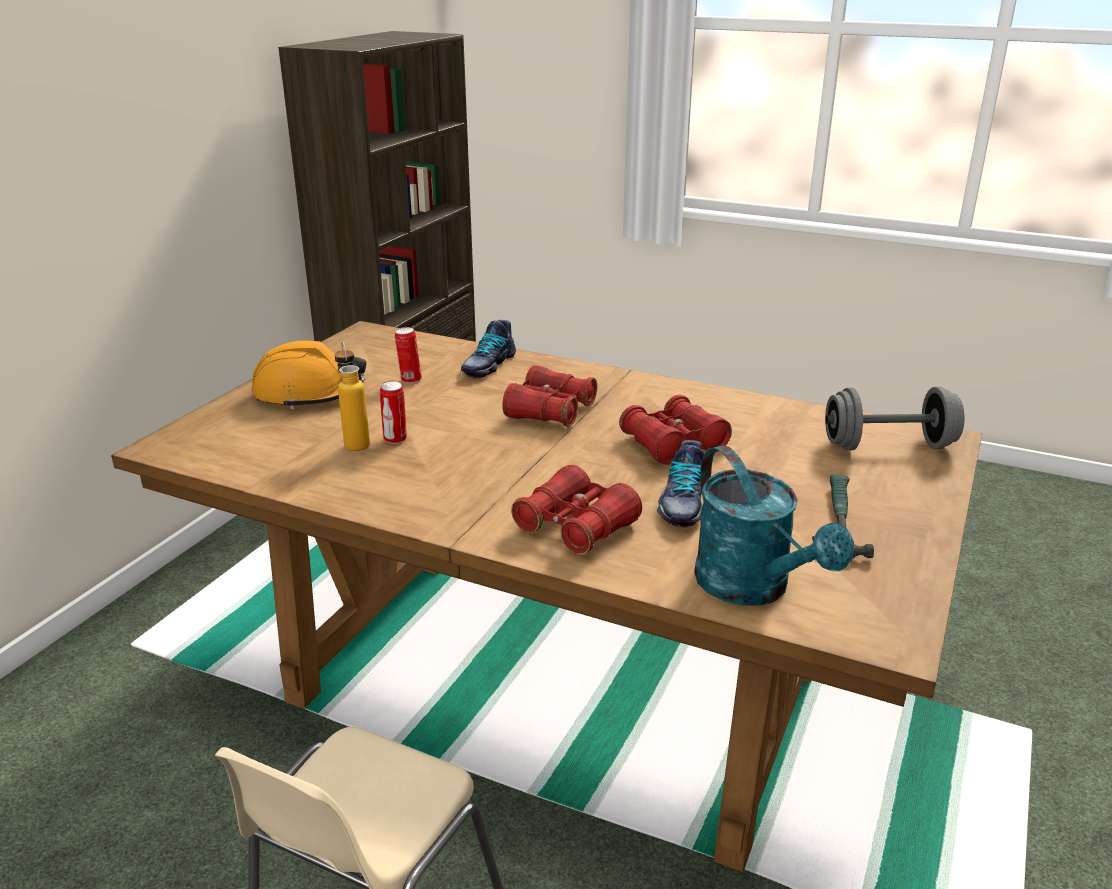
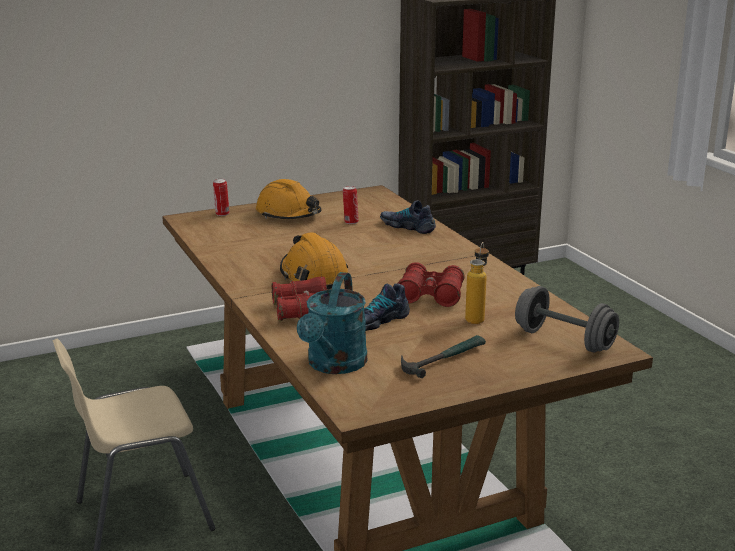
camera: 40 degrees right, 5 degrees down
(355, 441) = (271, 242): bottle -> bottle (476, 317)
(395, 439) = (291, 247): can -> can (222, 214)
(487, 364) = (408, 226): shoe -> shoe turned 60 degrees clockwise
(495, 468) = (313, 275): none -> orange hard hat
(550, 411) = (395, 259): red binoculars -> none

